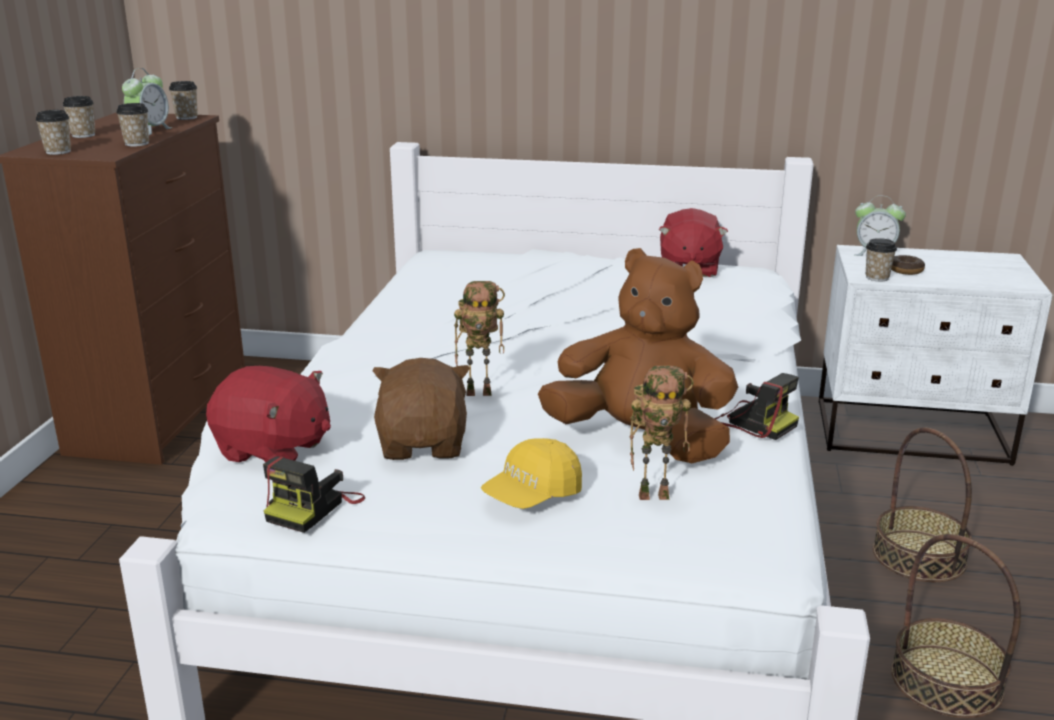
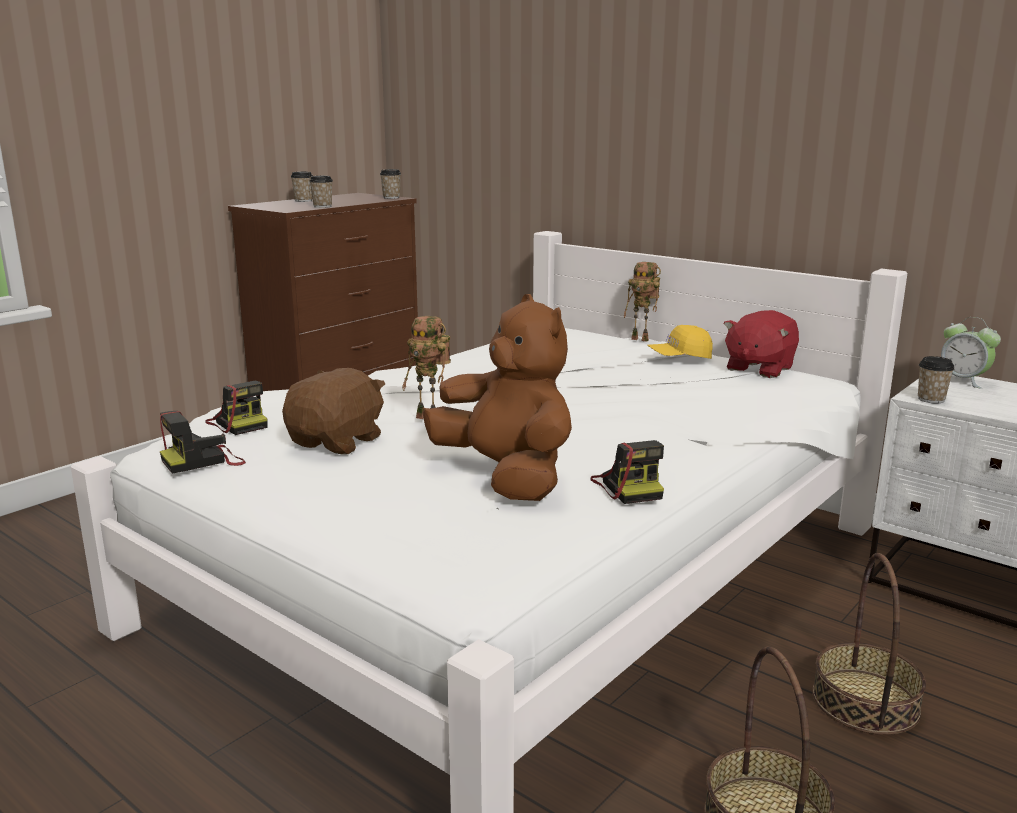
camera: 30 degrees right, 5 degrees down
(58, 152) = (266, 206): cup -> none
(150, 130) = (349, 201): alarm clock -> none
(273, 450) = (239, 423): red plush toy -> camera
(532, 495) = (357, 491): yellow cap -> yellow cap (680, 358)
(655, 495) = (452, 515): toy robot -> toy robot (641, 339)
(905, 270) = (977, 399): donut -> none

